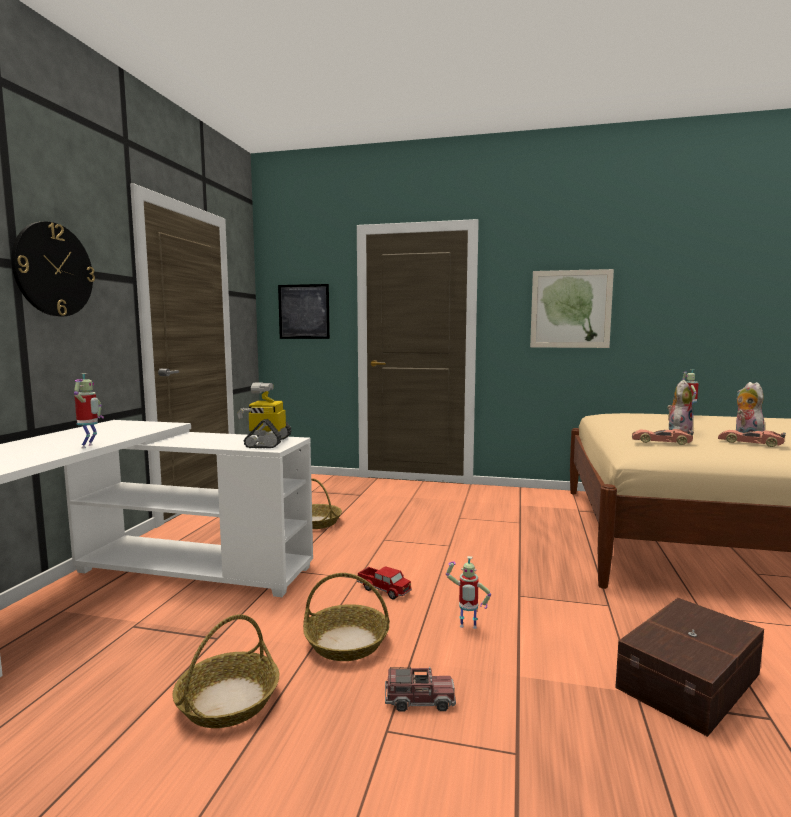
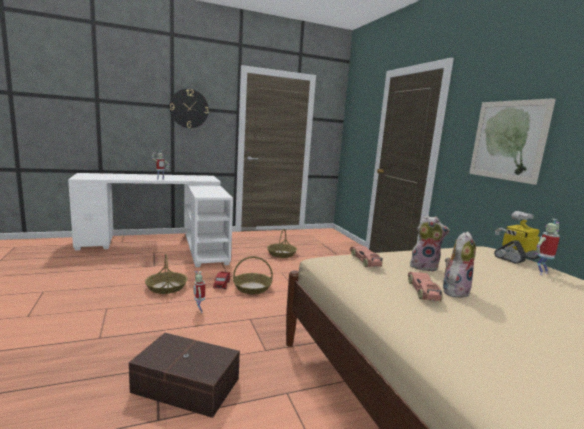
camera: 55 degrees right, 5 degrees up
(228, 700) = (115, 278): basket -> basket (252, 288)
(267, 442) = (211, 194): toy robot -> toy robot (516, 257)
(304, 311) = (358, 132): picture -> none
(419, 700) = (130, 310): toy truck -> none

